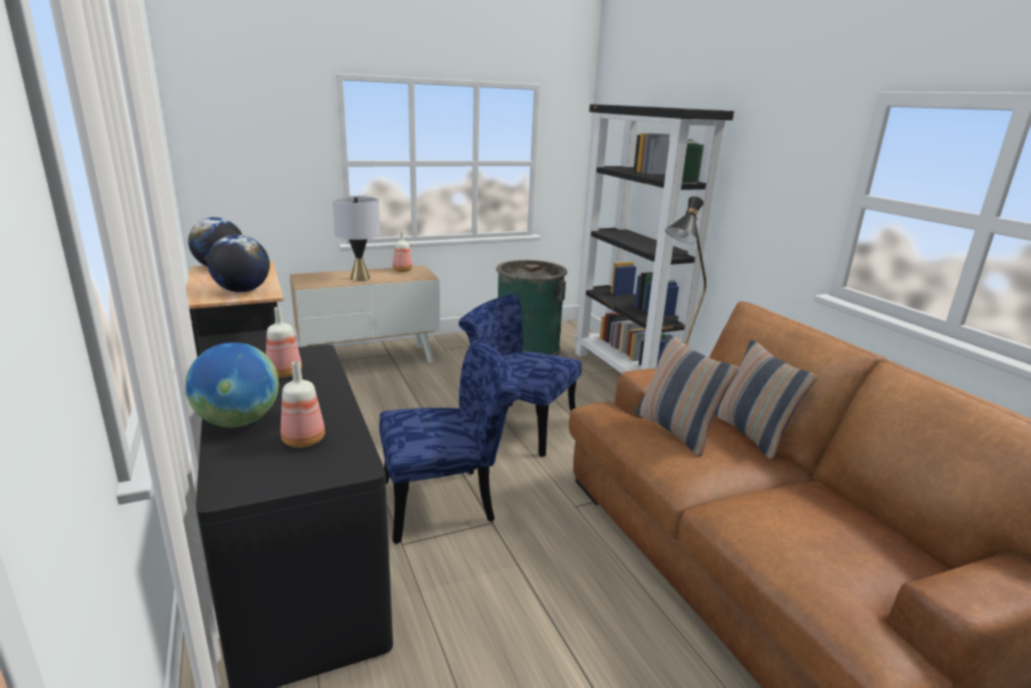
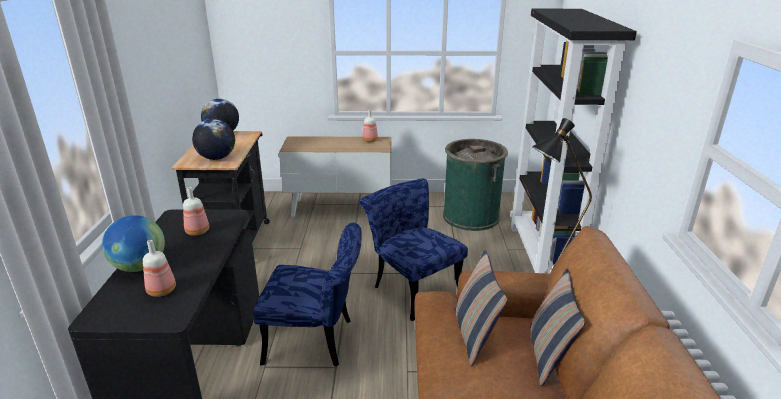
camera: 25 degrees right, 5 degrees up
(359, 278) = (331, 145): grey table lamp -> none

